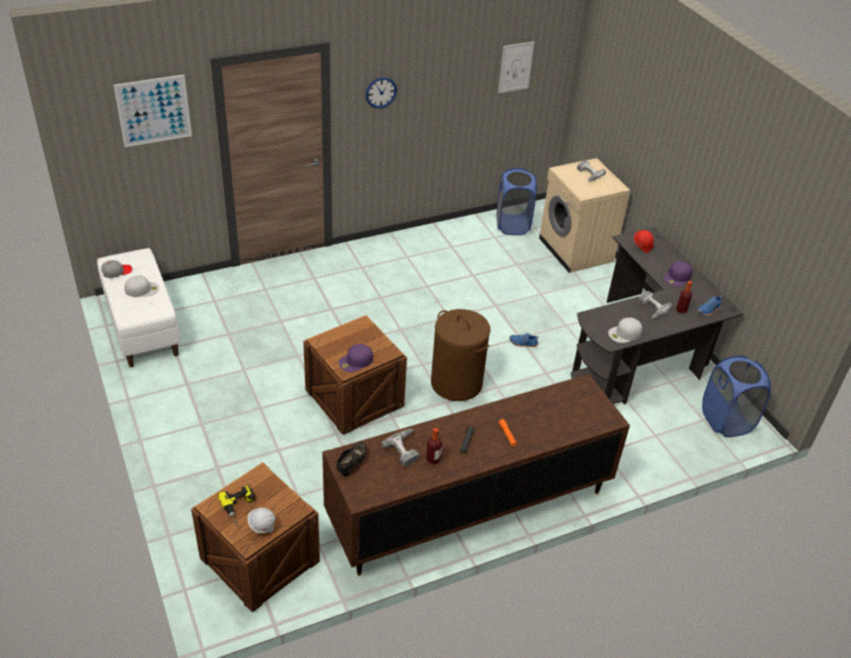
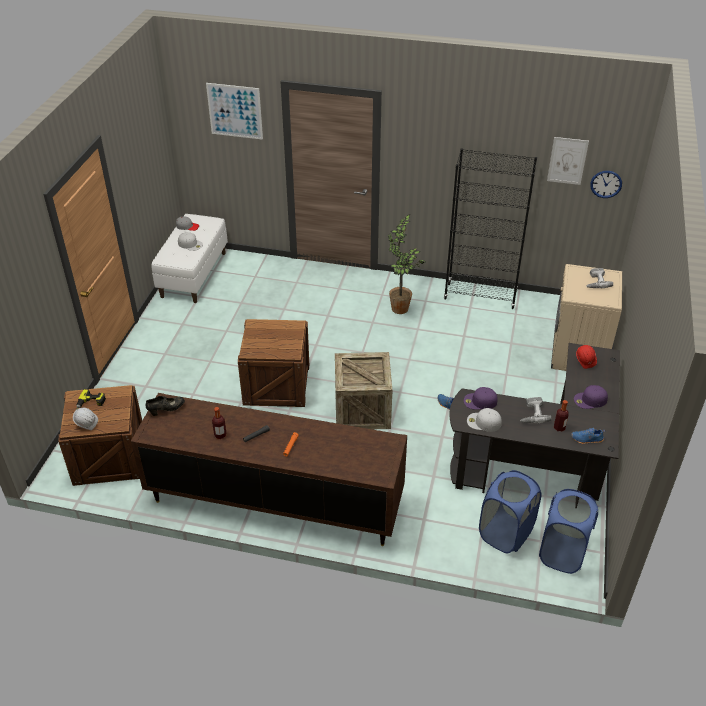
camera: 40 degrees right, 0 degrees up
(356, 361) = (262, 349): purple cap -> purple cap (480, 401)
(381, 92) = (427, 148): wall clock -> wall clock (606, 184)
(394, 275) = (400, 310): none -> potted plant
(406, 449) = (211, 419): power drill -> none
(450, 233) = (480, 296): none -> black bookcase
(456, 383) = (362, 410): brown laundry basket -> crate
(512, 225) = (542, 310): blue laundry basket -> blue laundry basket (505, 533)

